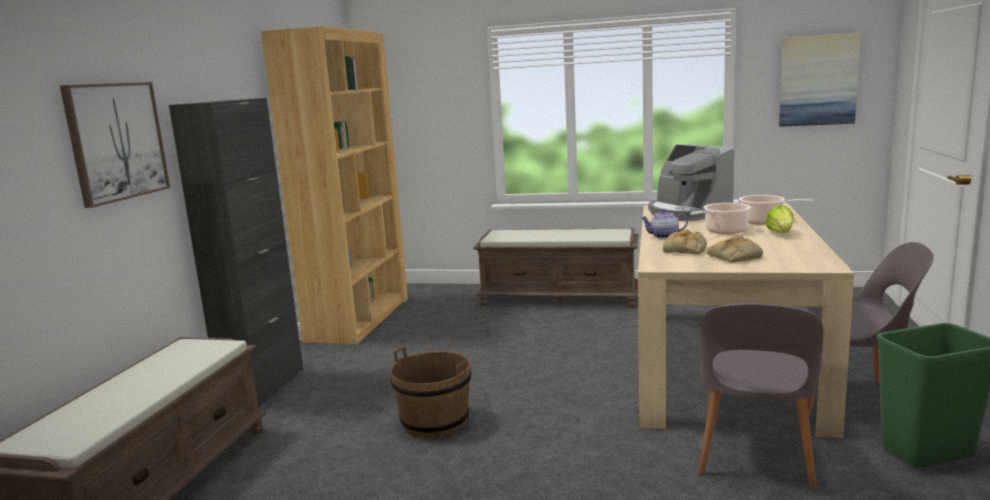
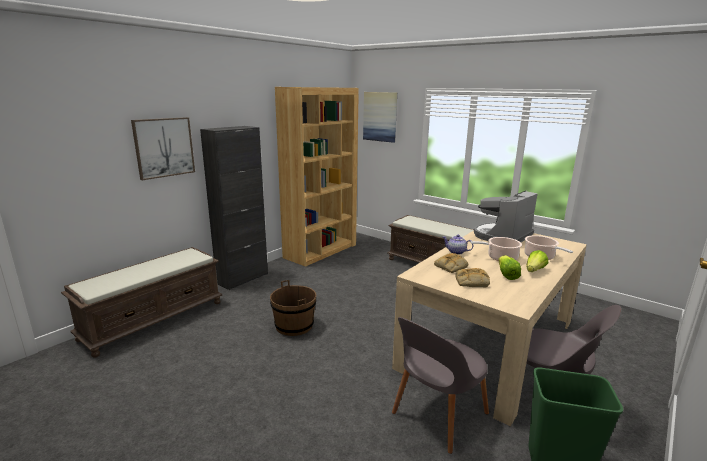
camera: 25 degrees right, 5 degrees up
(687, 213) = (501, 236): coffee machine -> coffee machine turned 45 degrees clockwise
(760, 243) = (506, 275): none -> lettuce
(818, 80) = (655, 153): picture -> picture (380, 116)

